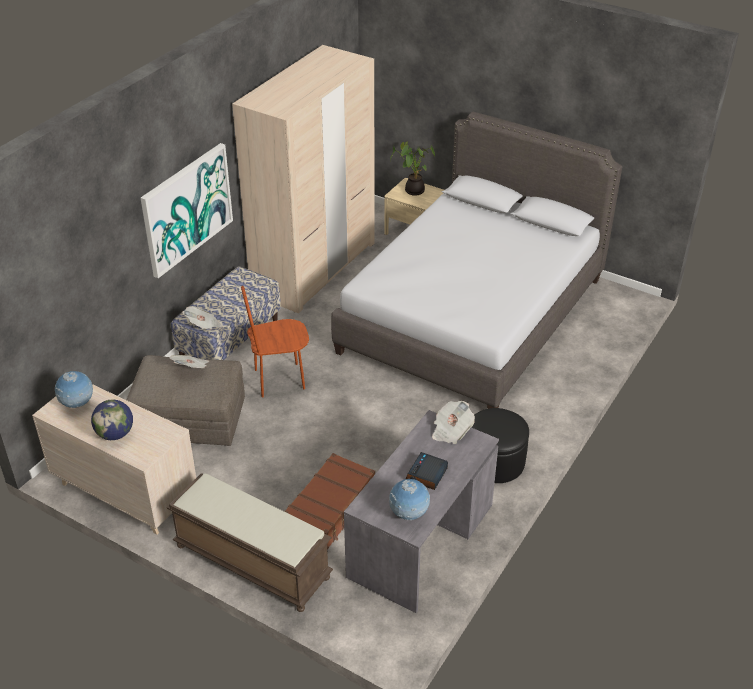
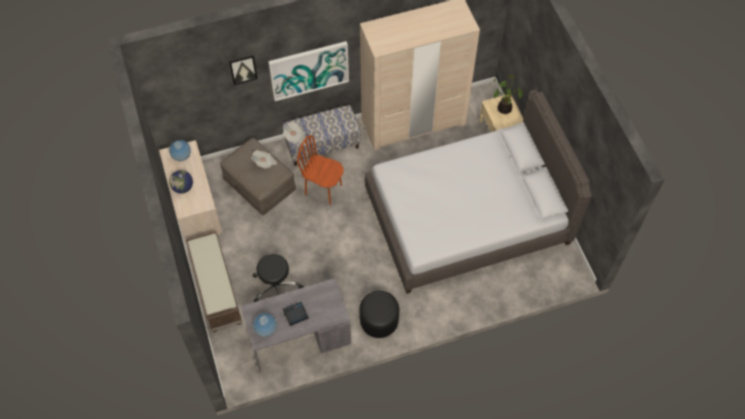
camera: 40 degrees right, 20 degrees up
(112, 220) = (243, 69): none -> picture
(331, 508) = (276, 287): brown suitcase -> black stool
(451, 431) = (332, 298): newspaper -> none

